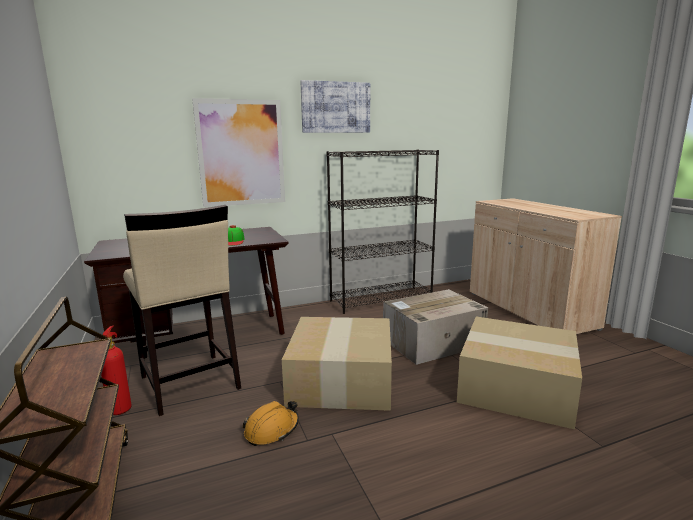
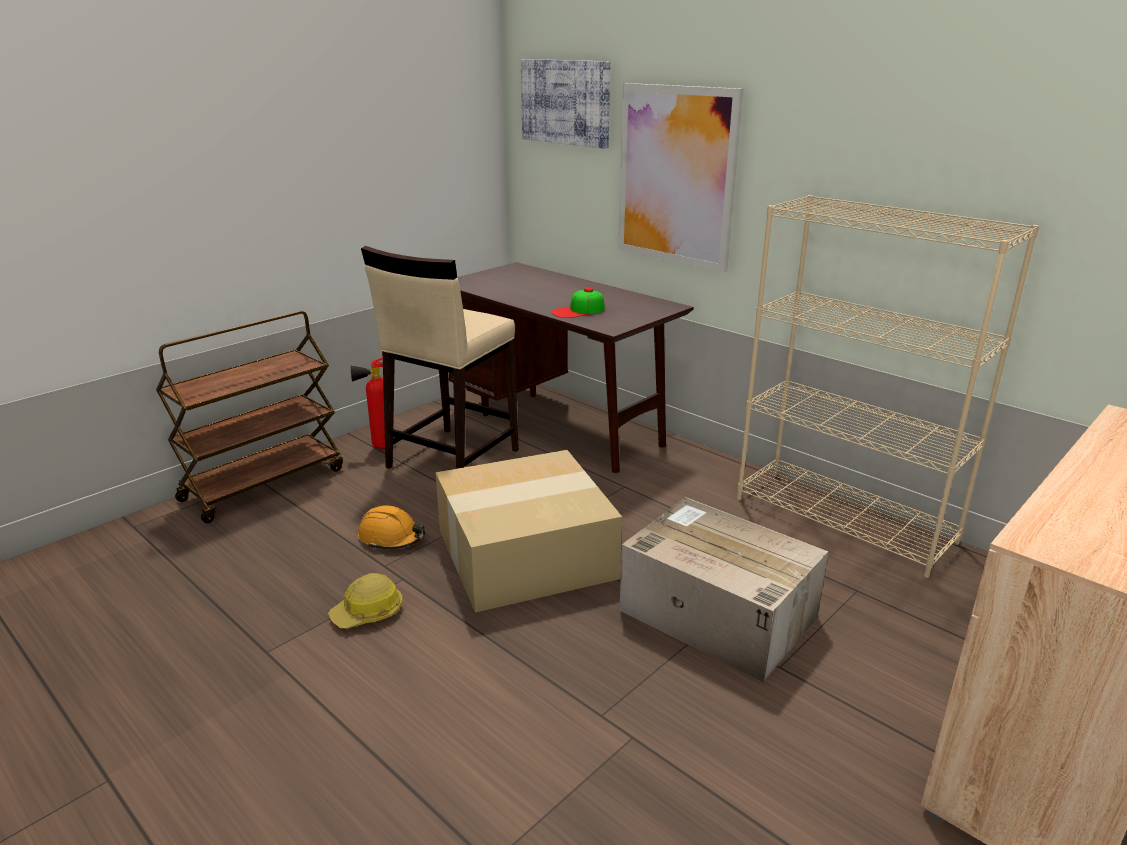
camera: 65 degrees right, 10 degrees up
(336, 107) = (845, 106): picture -> picture (565, 102)
(363, 457) = (368, 612): none -> hard hat
(381, 299) = (844, 520): black bookcase -> beige bookcase
(514, 387) = (621, 736): cardboard box -> none

